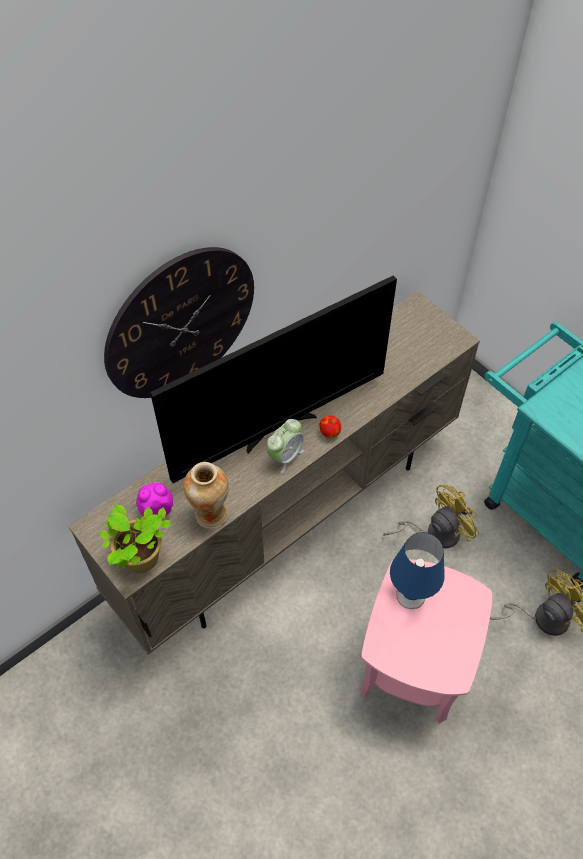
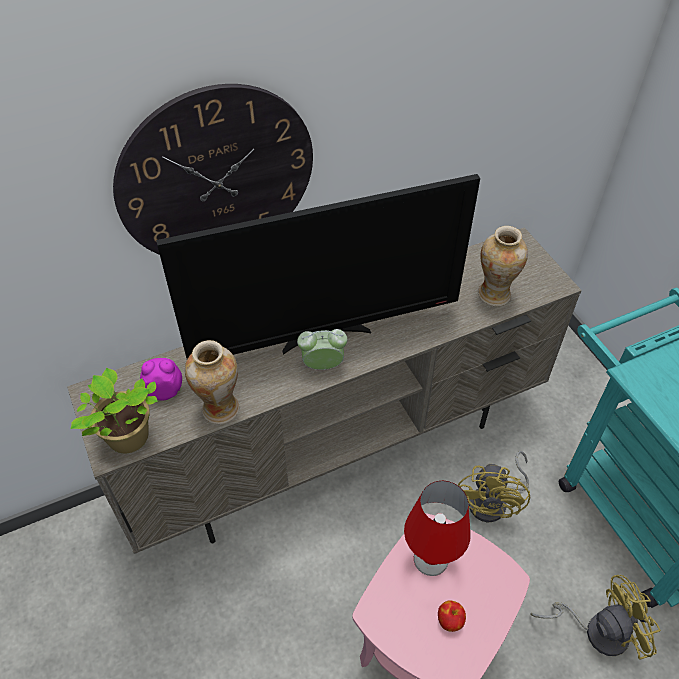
camera: 15 degrees right, 5 degrees down
(285, 456) = (323, 365): alarm clock -> alarm clock turned 150 degrees counterclockwise
(330, 432) = (380, 351): apple -> apple (450, 620)
(409, 360) = (494, 294): none -> vase
(411, 595) = (431, 558): blue table lamp -> red table lamp
(435, 532) = (494, 502): yellow fan -> yellow fan turned 120 degrees clockwise

